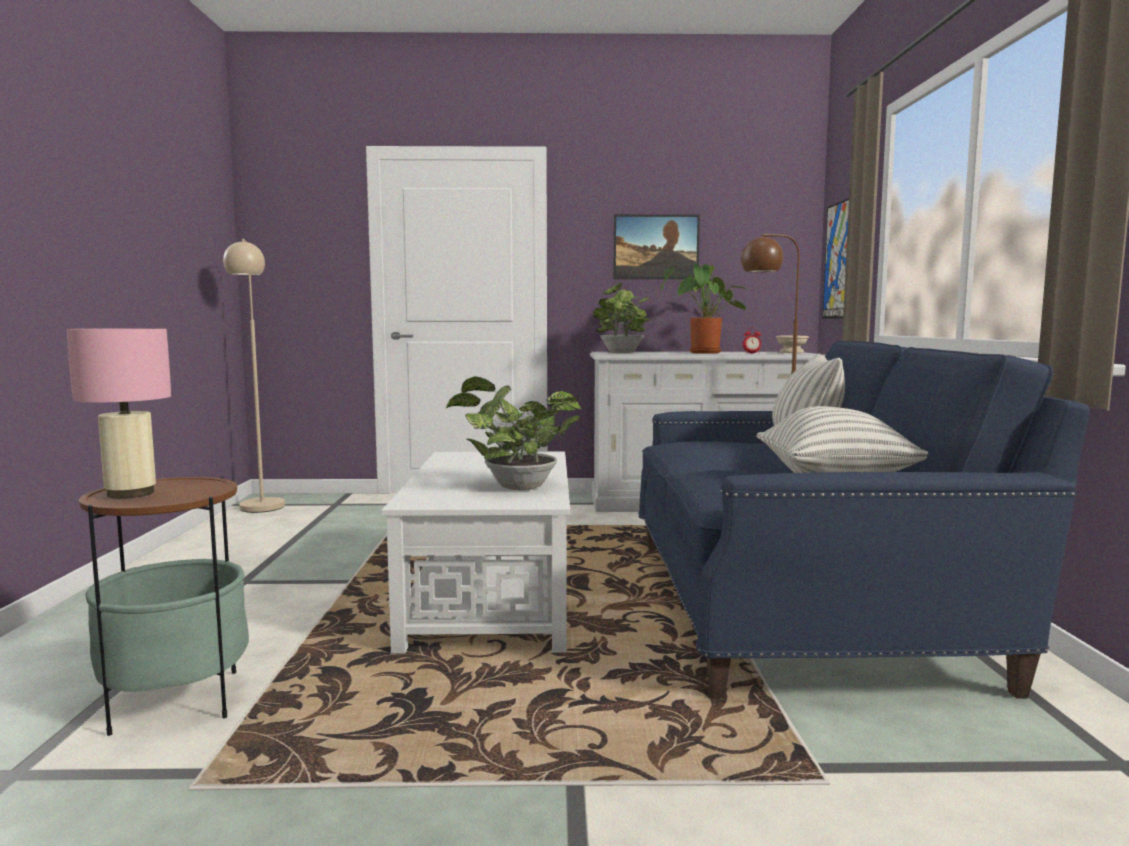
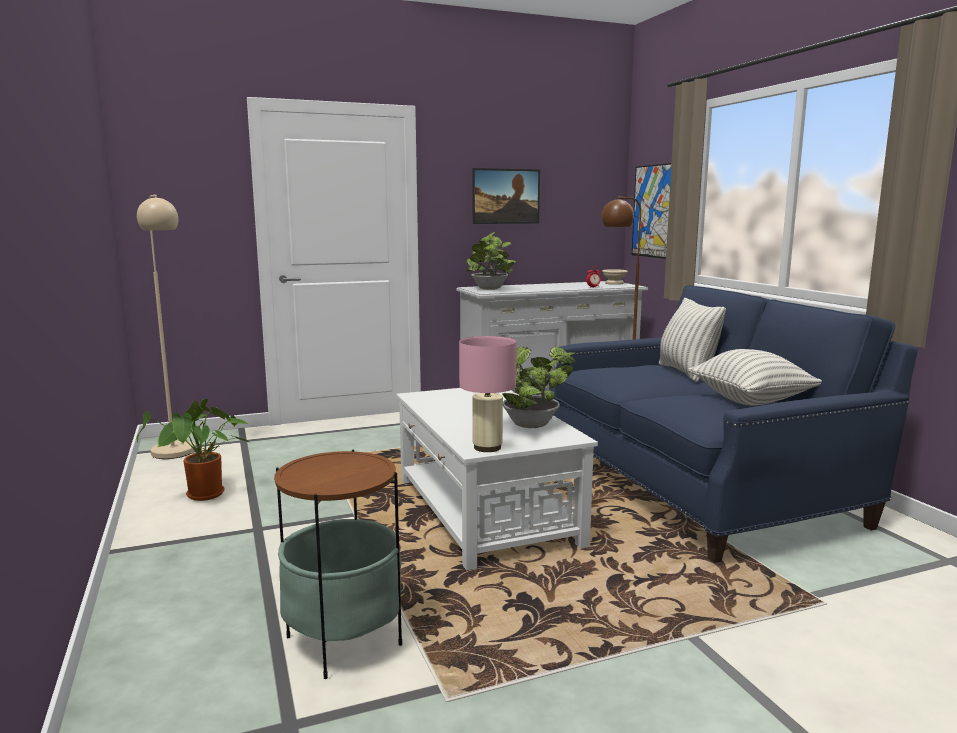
camera: 20 degrees left, 5 degrees up
(132, 493) = (320, 477): pink table lamp -> pink table lamp (487, 447)
(704, 353) = (555, 287): potted plant -> potted plant (204, 496)

